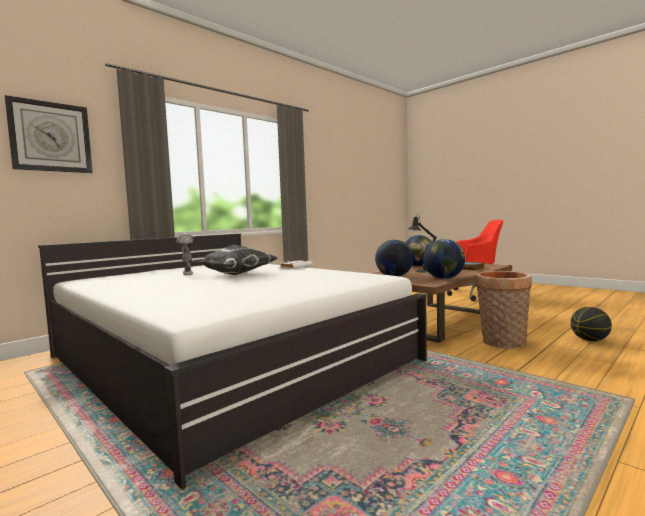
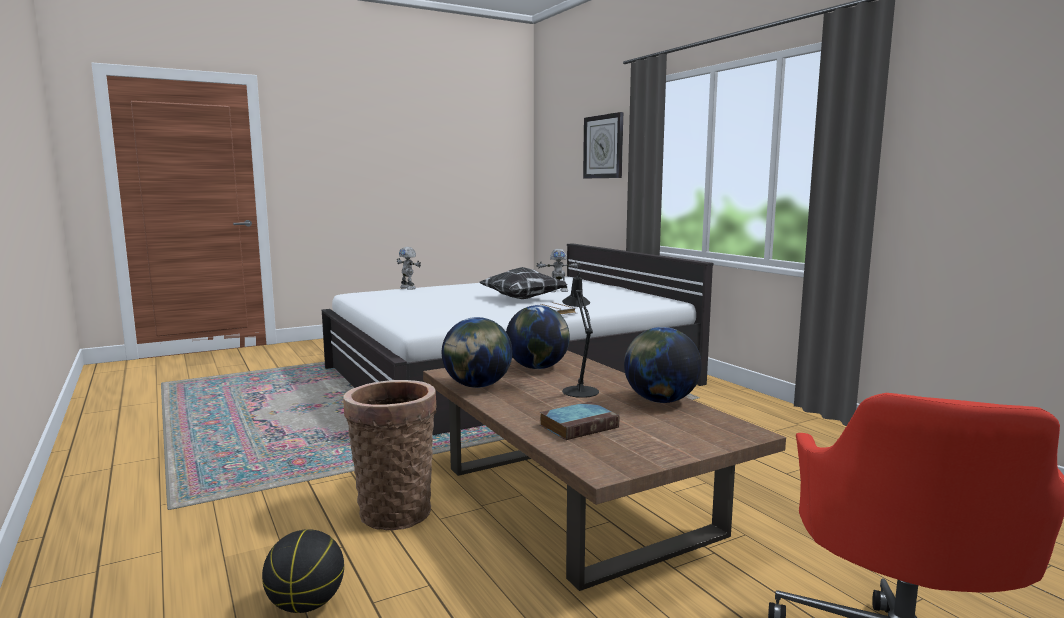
camera: 105 degrees right, 5 degrees up
(143, 304) = (408, 288): none -> toy robot

